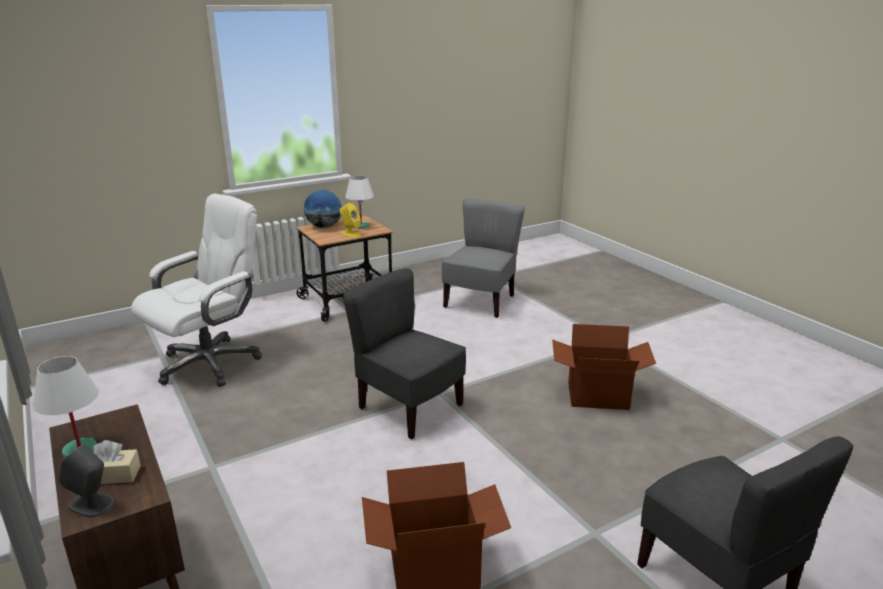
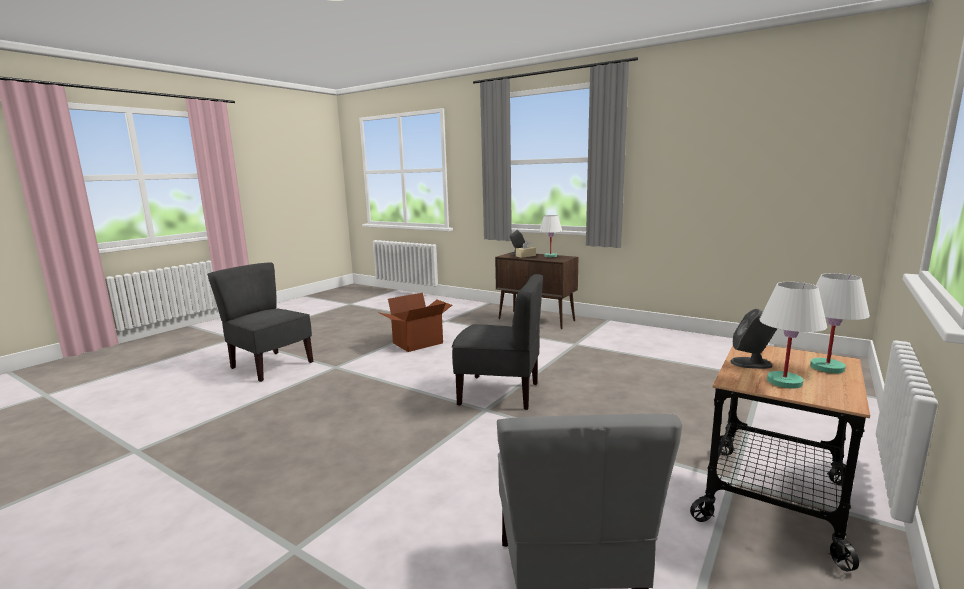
camera: 155 degrees right, 10 degrees down
(210, 363) = (712, 382): white office chair -> none
(324, 226) = (826, 367): globe -> white table lamp
(350, 234) = (751, 363): yellow speaker -> grey speaker
(597, 396) = (323, 446): cardboard box -> none

